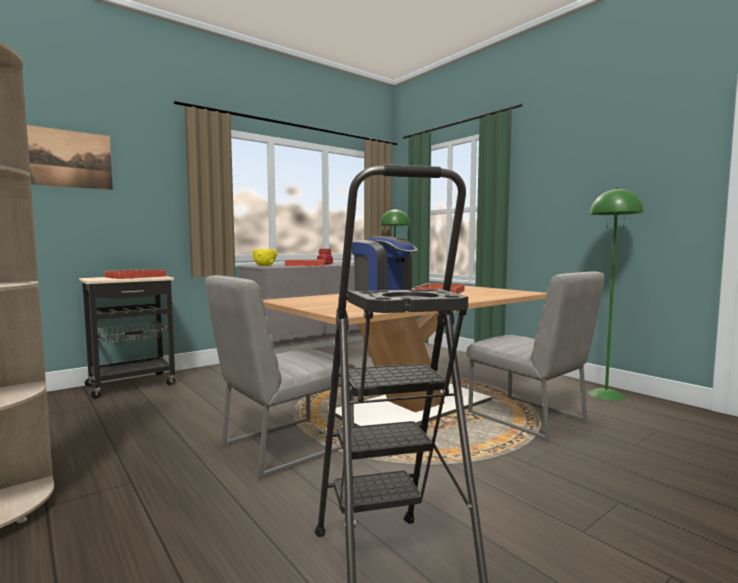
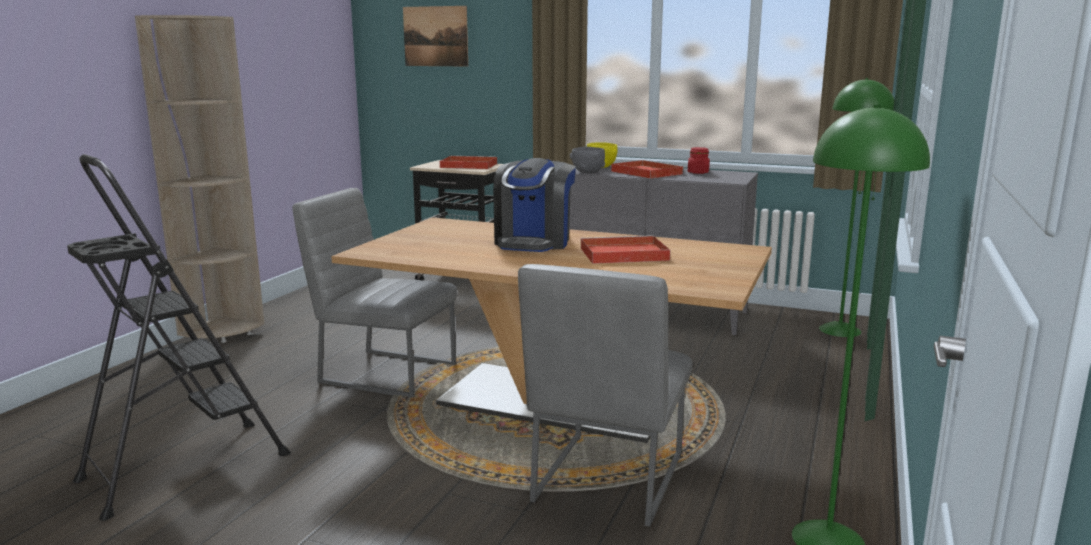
camera: 60 degrees right, 10 degrees up
(278, 267) = (588, 172): none -> grey bowl

